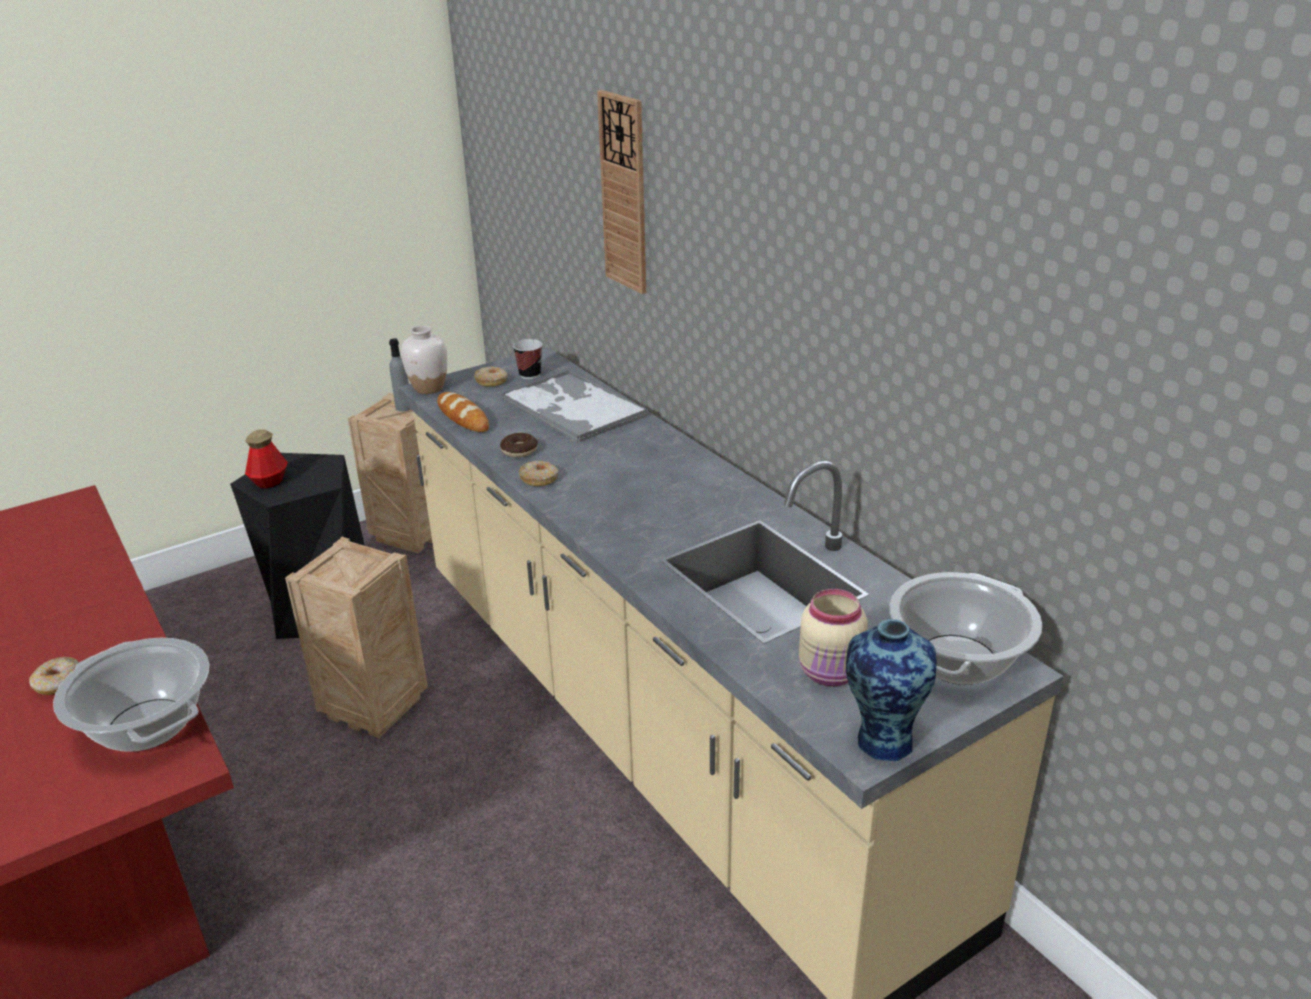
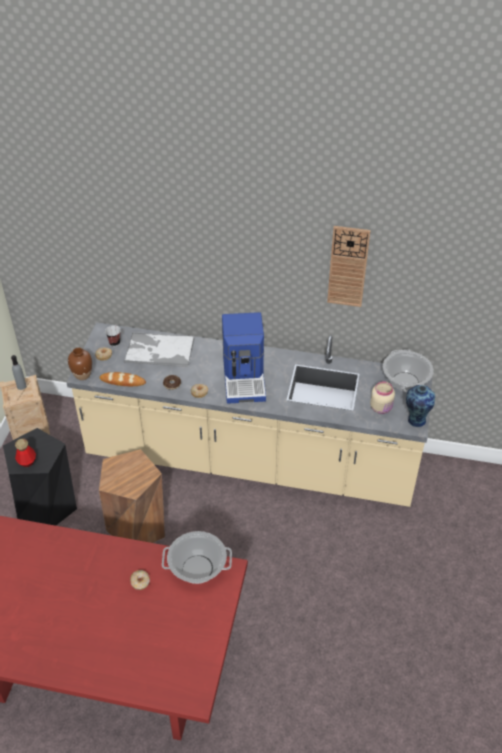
camera: 45 degrees left, 15 degrees up
(377, 708) = (137, 526): crate -> brown stool
(428, 388) = (82, 375): white vase -> brown vase
(624, 193) = (164, 250): wall clock -> wall clock (348, 266)
(642, 495) = (245, 377): none -> coffee machine

